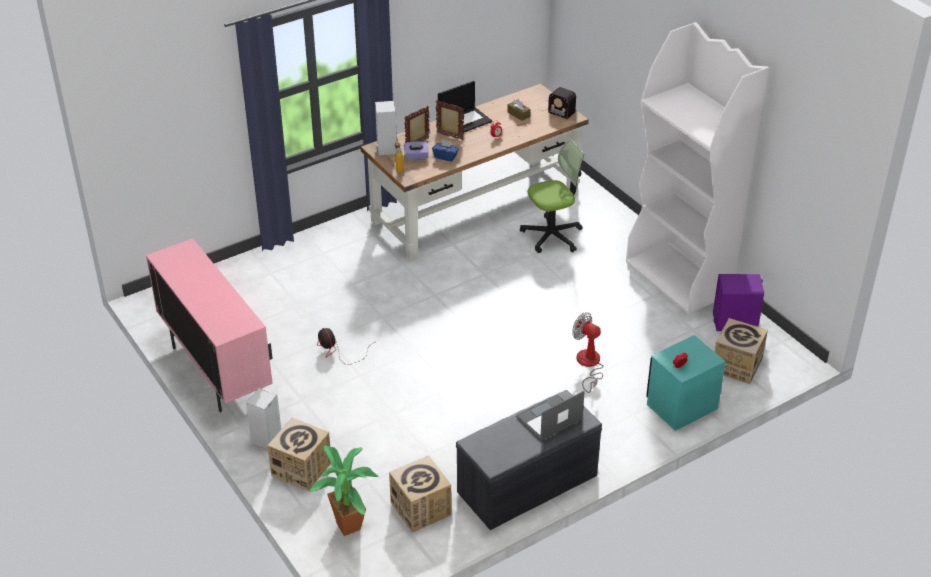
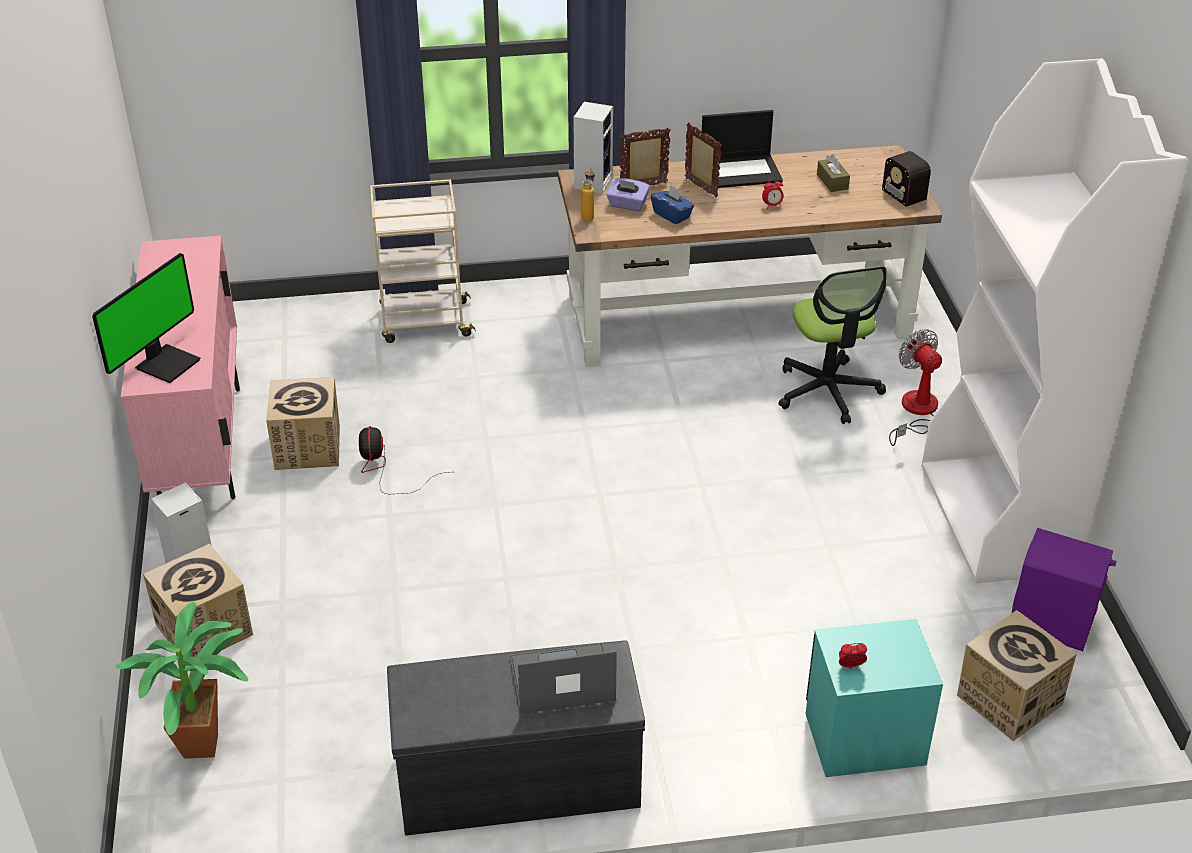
camera: 25 degrees right, 0 degrees up
(227, 320) = (166, 363): none -> monitor
(296, 261) = (424, 322): none -> beige cart
(420, 508) = (326, 757): cardboard box -> cardboard box (308, 447)
(552, 236) = (828, 391): office chair -> office chair turned 75 degrees clockwise
(588, 365) = (751, 614): fan -> fan (915, 412)

